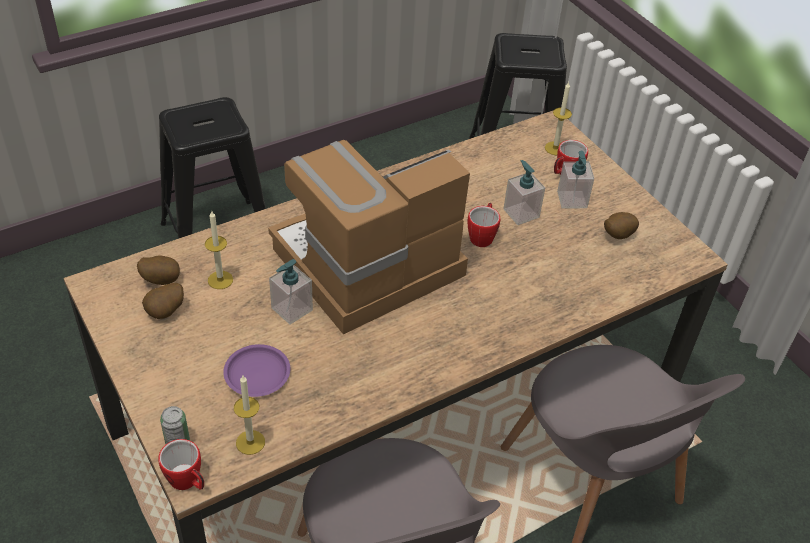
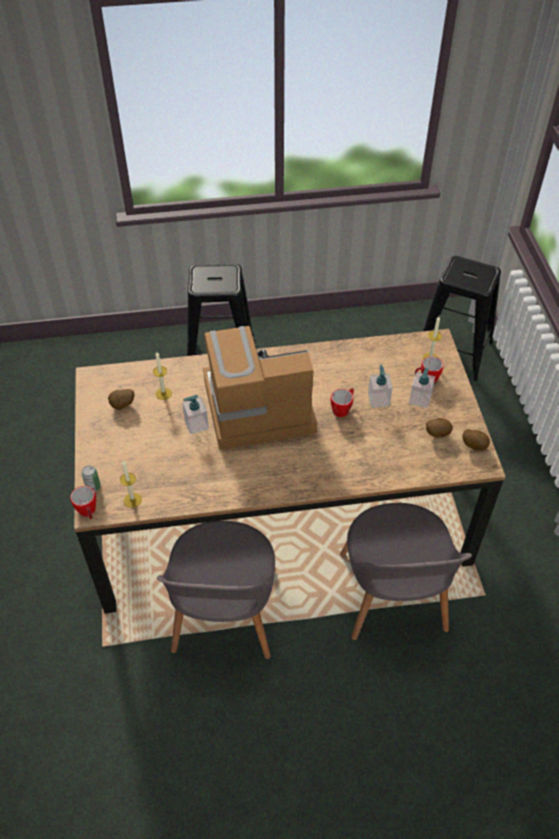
camera: 25 degrees right, 5 degrees up
(161, 280) = (129, 384): potato -> potato (474, 445)
(256, 374) = (156, 460): purple plate -> none

